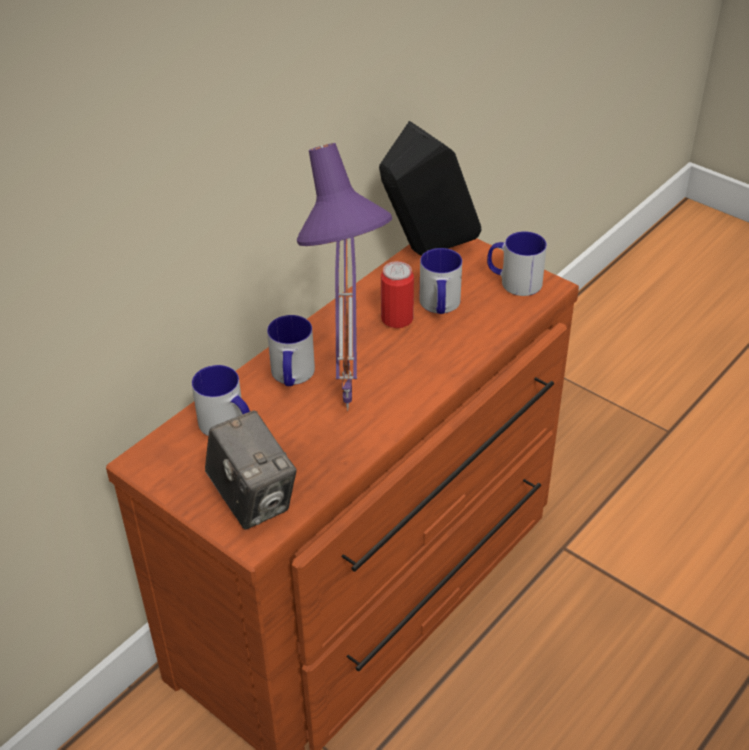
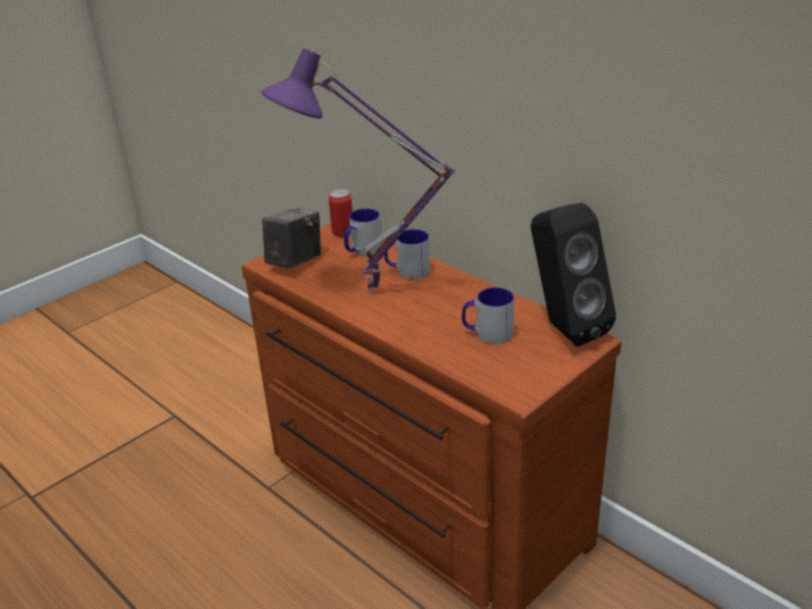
camera: 95 degrees right, 10 degrees down
(253, 499) = (295, 261): camera -> camera turned 150 degrees clockwise
(397, 319) = (470, 313): can -> can (343, 232)
(513, 281) = (524, 375): mug -> none

